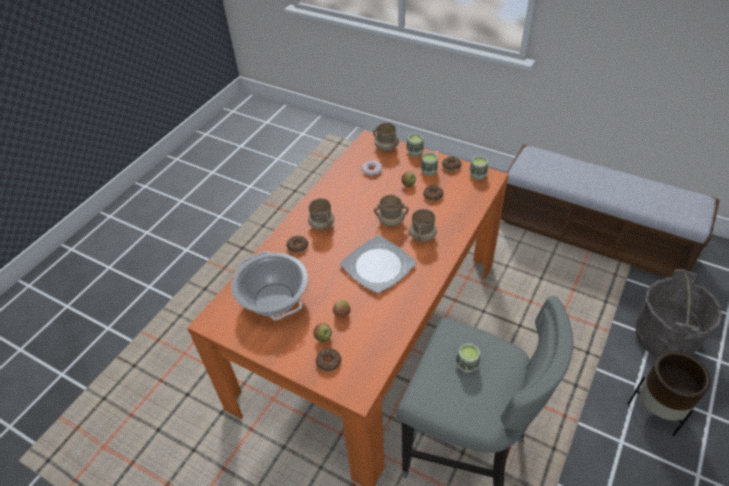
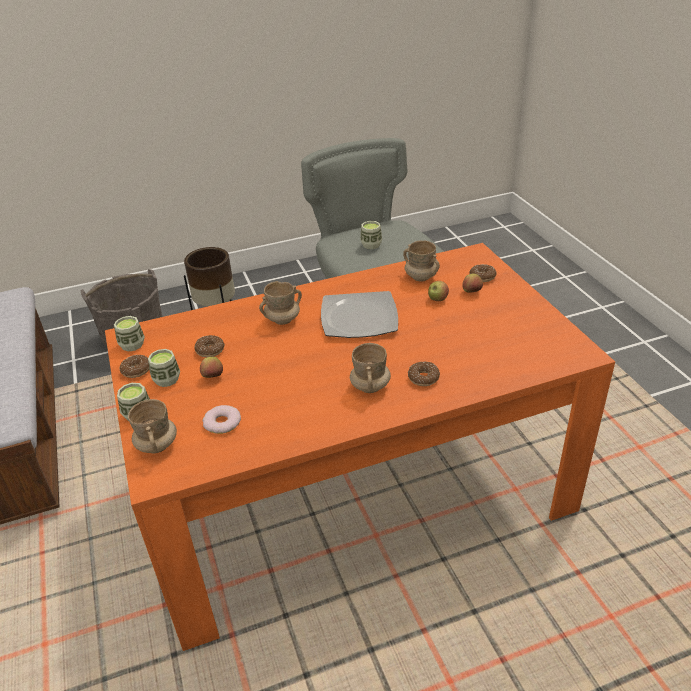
camera: 140 degrees left, 10 degrees down
(274, 299) = (495, 340): cooking pot -> none
(391, 222) = (291, 348): beige mug -> beige mug (420, 277)

